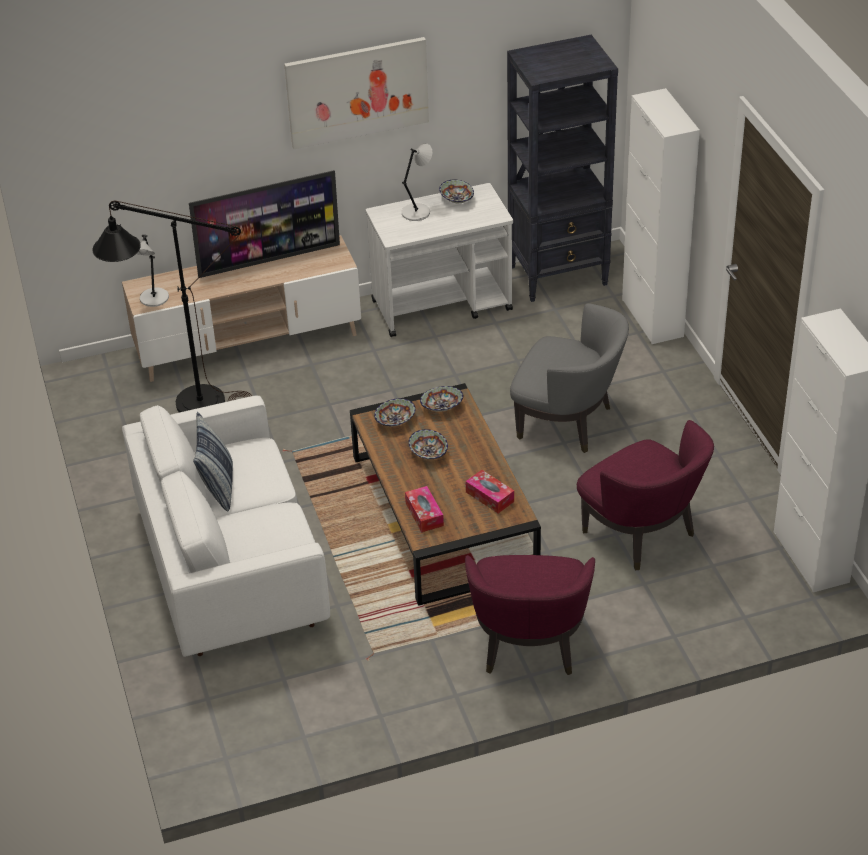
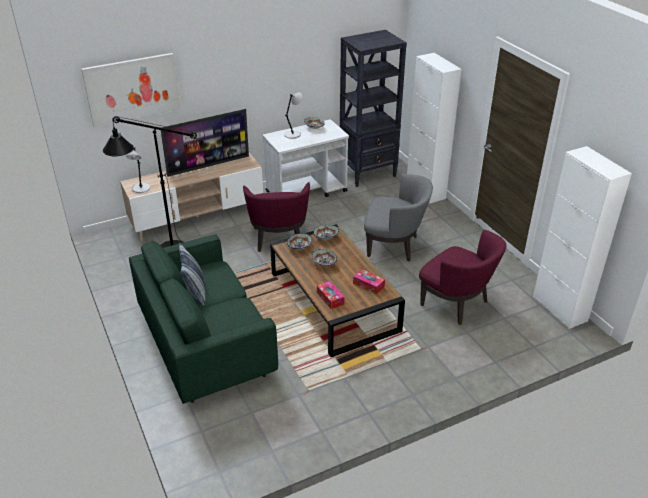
camera: 10 degrees left, 5 degrees down
(232, 570) = (206, 345): white sofa -> green sofa
(357, 92) = (257, 60): picture -> picture (132, 89)
(529, 647) = (407, 377): purple armchair -> purple armchair (279, 240)

